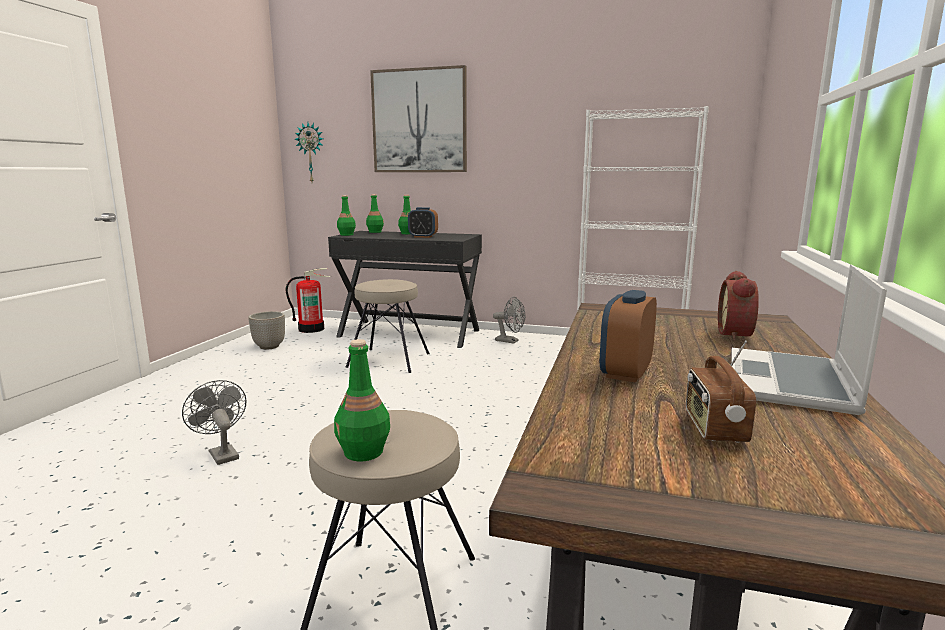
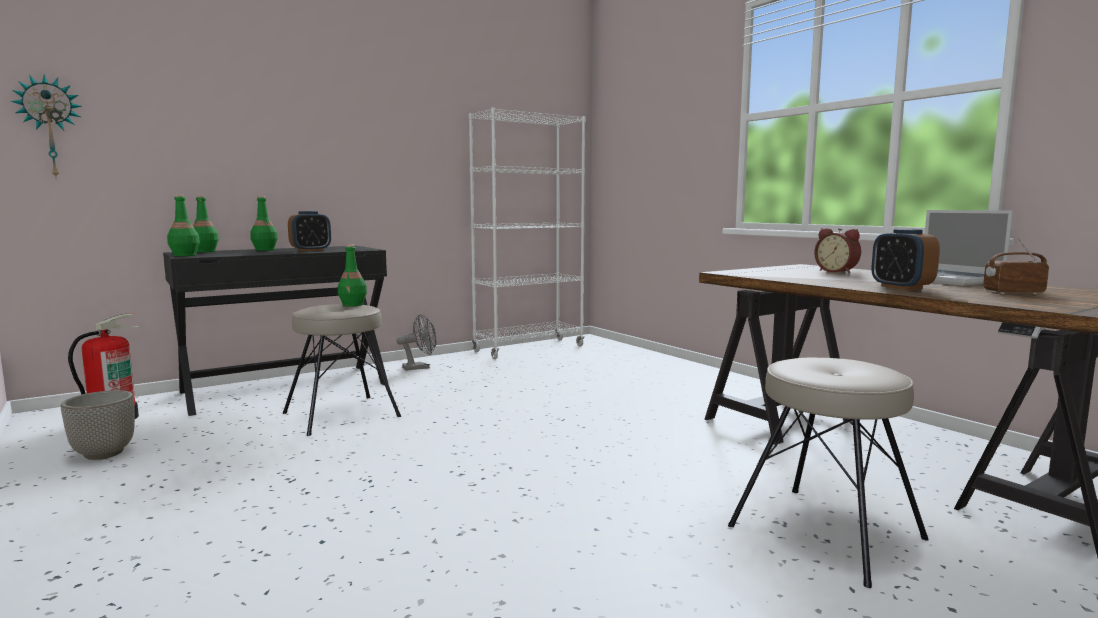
camera: 50 degrees left, 5 degrees down
(221, 453) = (419, 552): grey fan -> none
(364, 452) = (873, 376): green bottle -> green bottle (353, 305)
(419, 121) = (258, 98): picture -> none
(713, 428) = (1012, 292): radio -> radio turned 135 degrees clockwise

